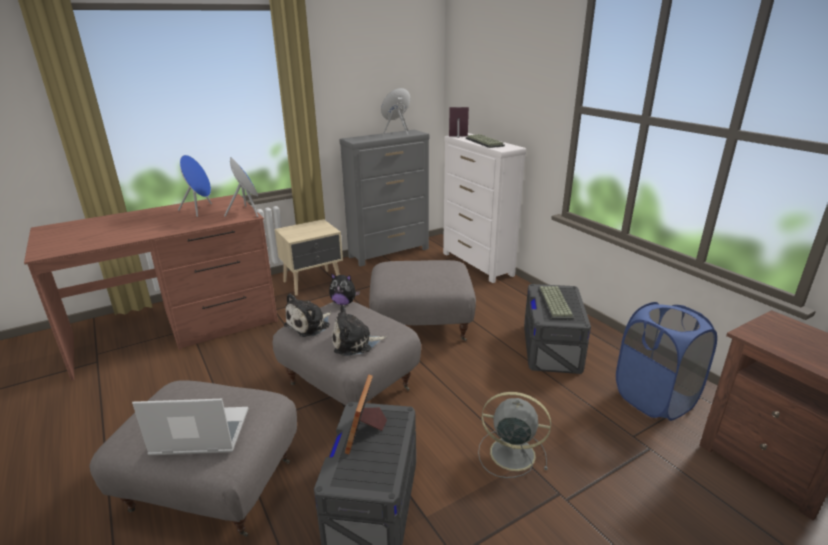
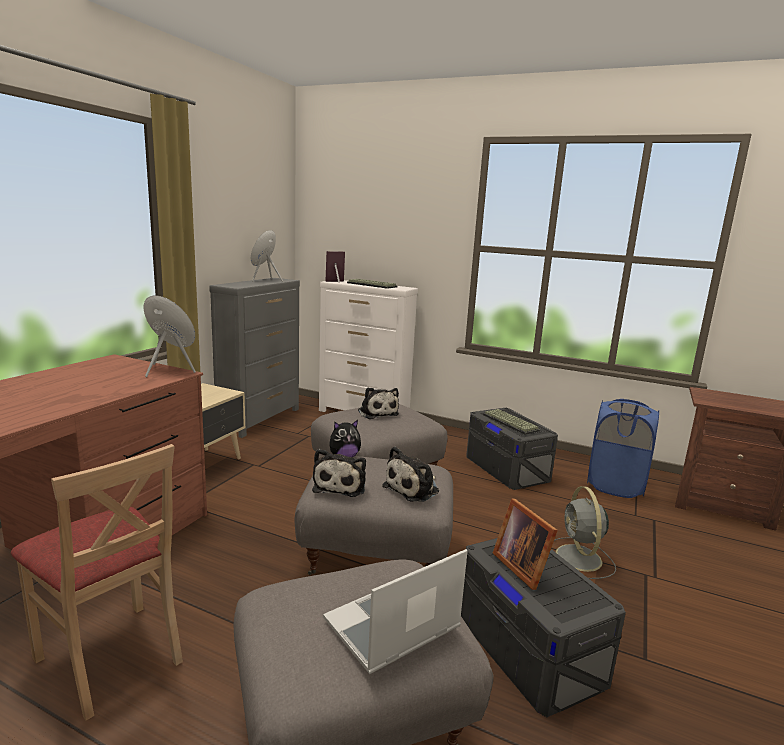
camera: 35 degrees left, 10 degrees down
(148, 393) = (111, 657): none -> beige chair
(200, 210) = (92, 375): blue speaker -> none
(423, 268) = (377, 412): none -> plush toy
(510, 453) = (579, 559): grey fan -> grey fan turned 75 degrees counterclockwise

